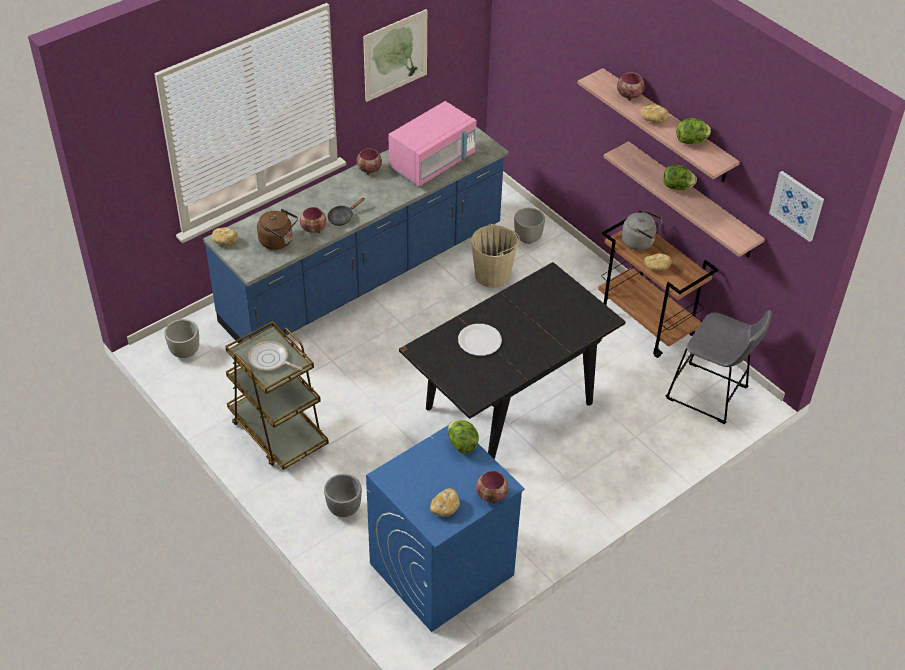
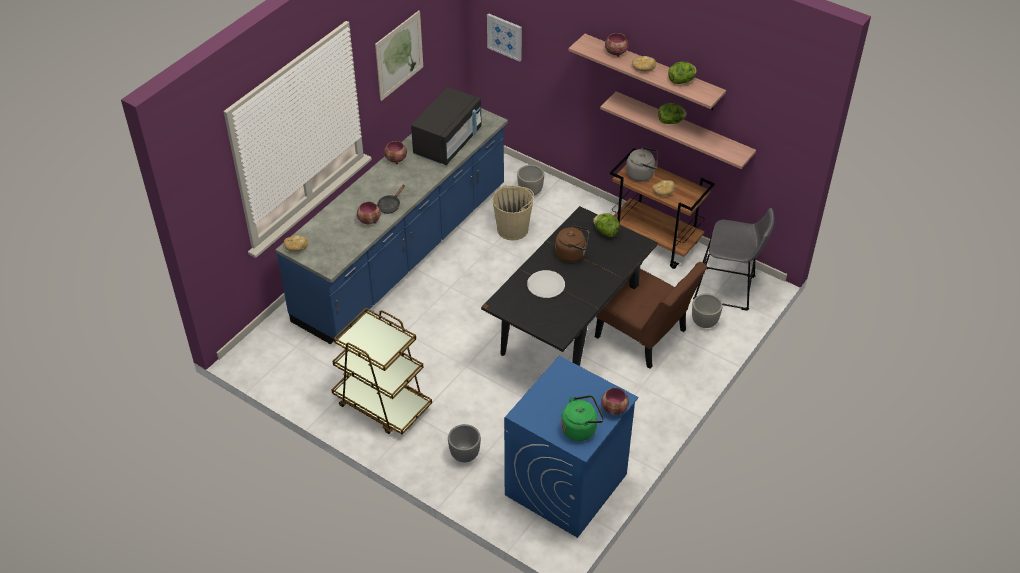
camera: 15 degrees left, 0 degrees up
(185, 352) = (271, 354): grey planter -> grey planter (704, 322)
(270, 360) = (376, 341): frying pan -> none
(278, 241) = (343, 238): brown kettle -> brown kettle (572, 254)
(432, 162) = (448, 142): pink microwave -> black microwave
(445, 508) = (581, 428): bread -> green kettle
(462, 444) = (573, 373): lettuce -> lettuce (605, 232)
(594, 426) = (644, 337): none -> brown chair
(797, 205) = (784, 117): picture -> picture (505, 36)

